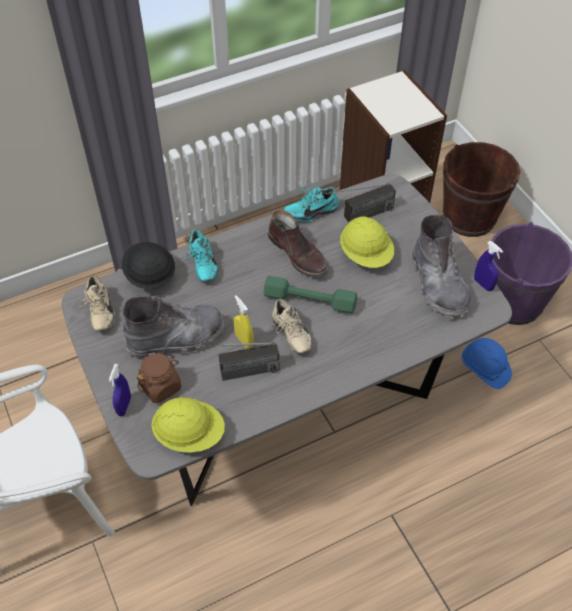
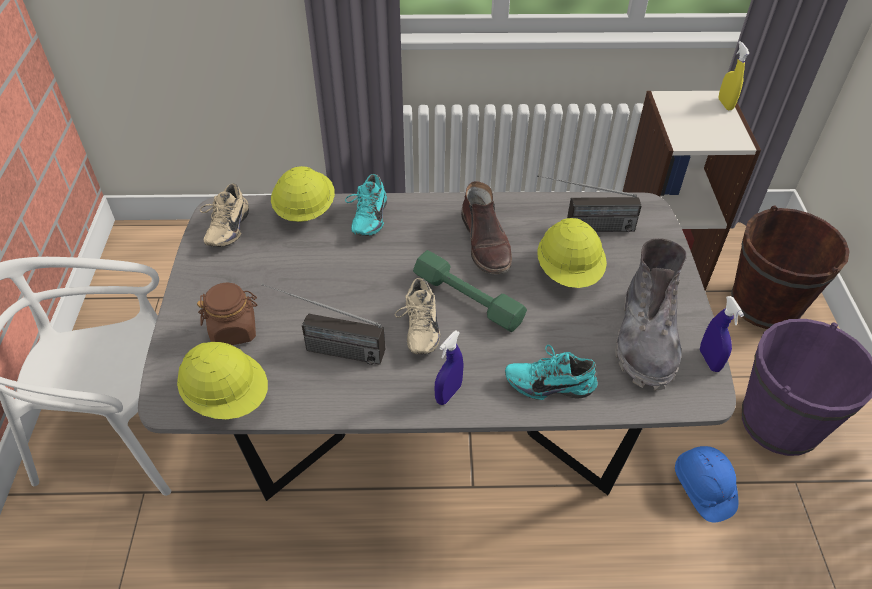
camera: 25 degrees right, 5 degrees down
(124, 406) = (180, 335): blue spray bottle -> blue spray bottle (448, 393)
(150, 276) = (304, 210): black hard hat -> yellow hard hat
(176, 339) = (287, 285): grey boot -> none
(244, 340) = (361, 315): yellow spray bottle -> yellow spray bottle (725, 104)
(311, 211) = (529, 203): turquoise shoe -> turquoise shoe (549, 383)

